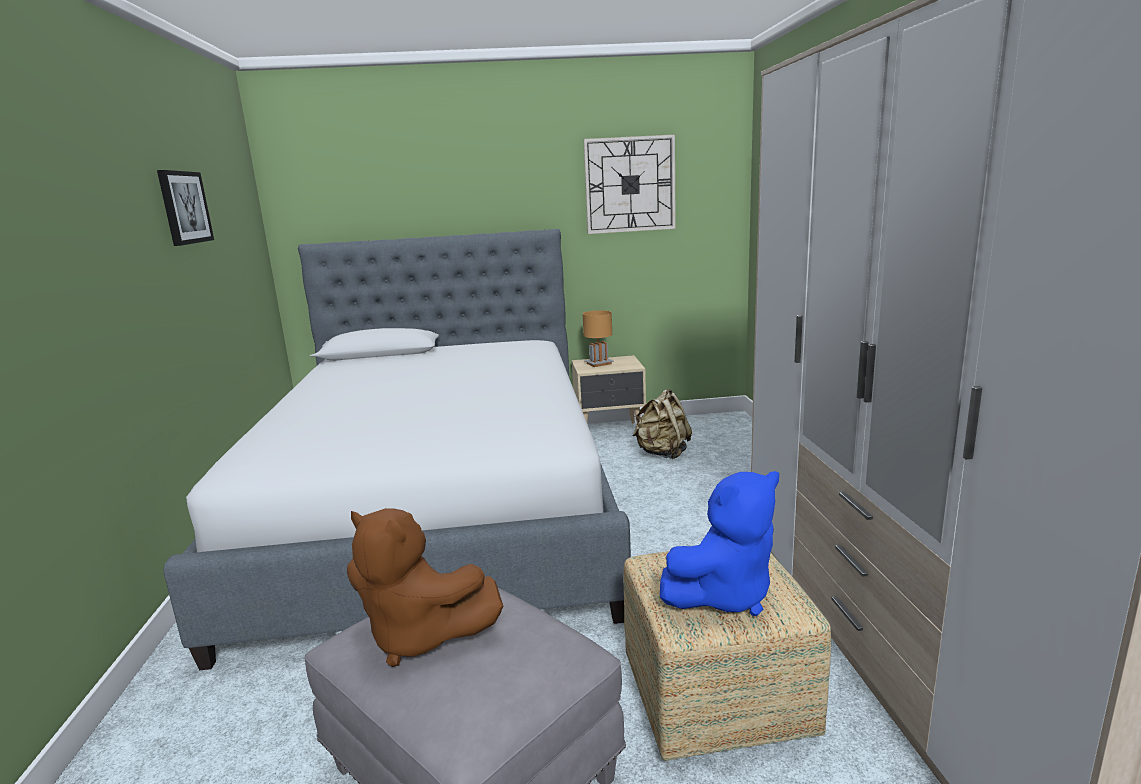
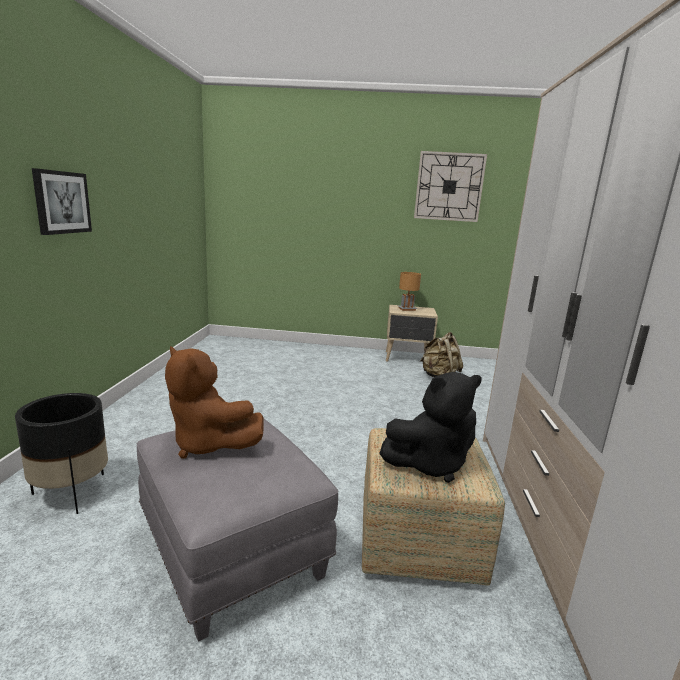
camera: 10 degrees right, 0 degrees up
(184, 207) = (147, 161): picture -> picture (61, 202)
(193, 752) = (71, 493): none -> black planter
(441, 511) = (277, 385): bed -> none
(724, 595) = (430, 464): blue plush toy -> black plush toy

